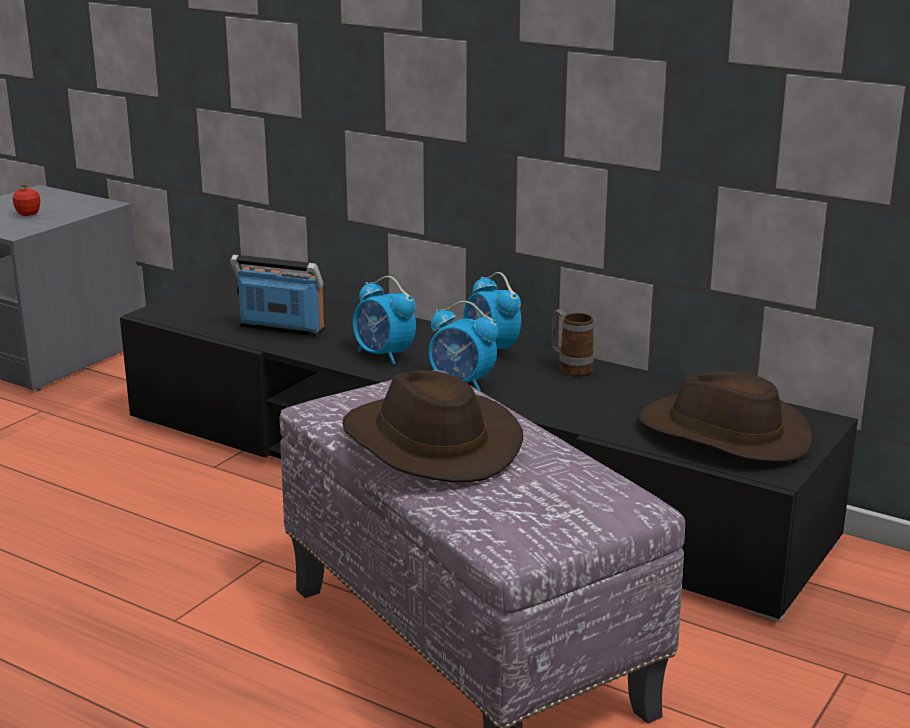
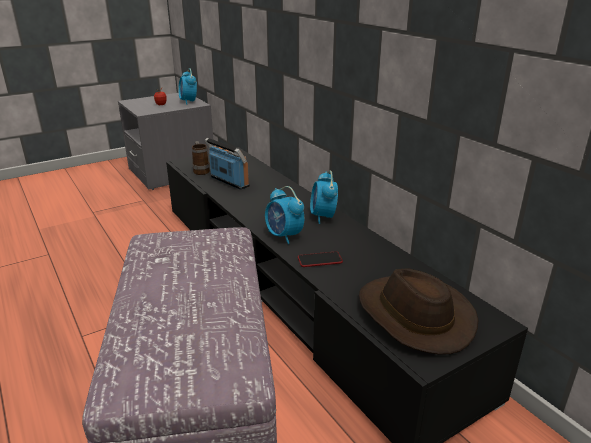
camera: 25 degrees right, 5 degrees up
(384, 355) = (262, 208): alarm clock -> alarm clock (188, 102)
(428, 444) = (164, 283): brown hat -> none
(545, 402) = (320, 260): none -> phone
(570, 368) = (358, 239): mug -> mug (201, 170)

